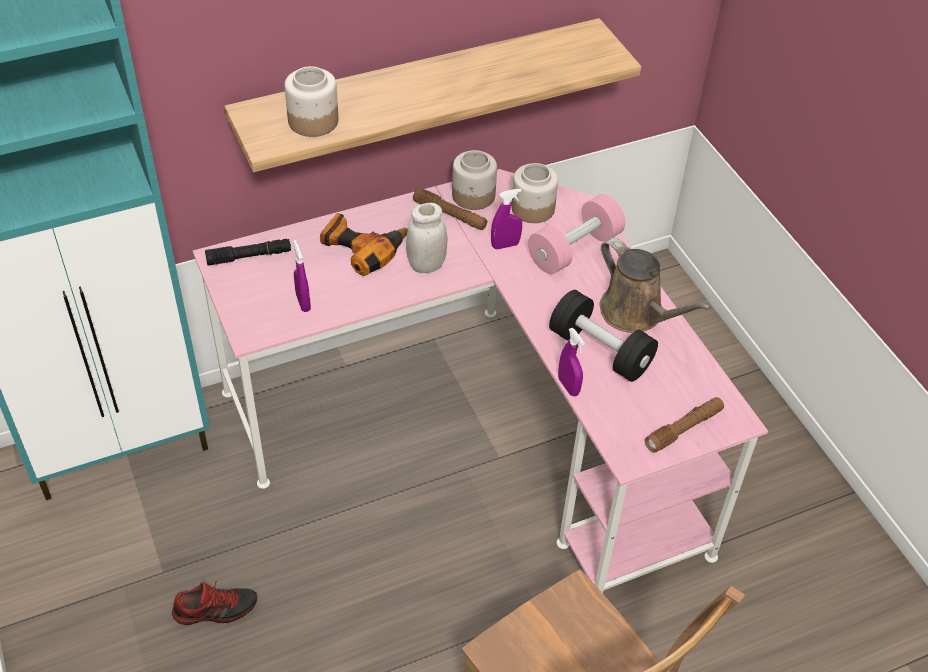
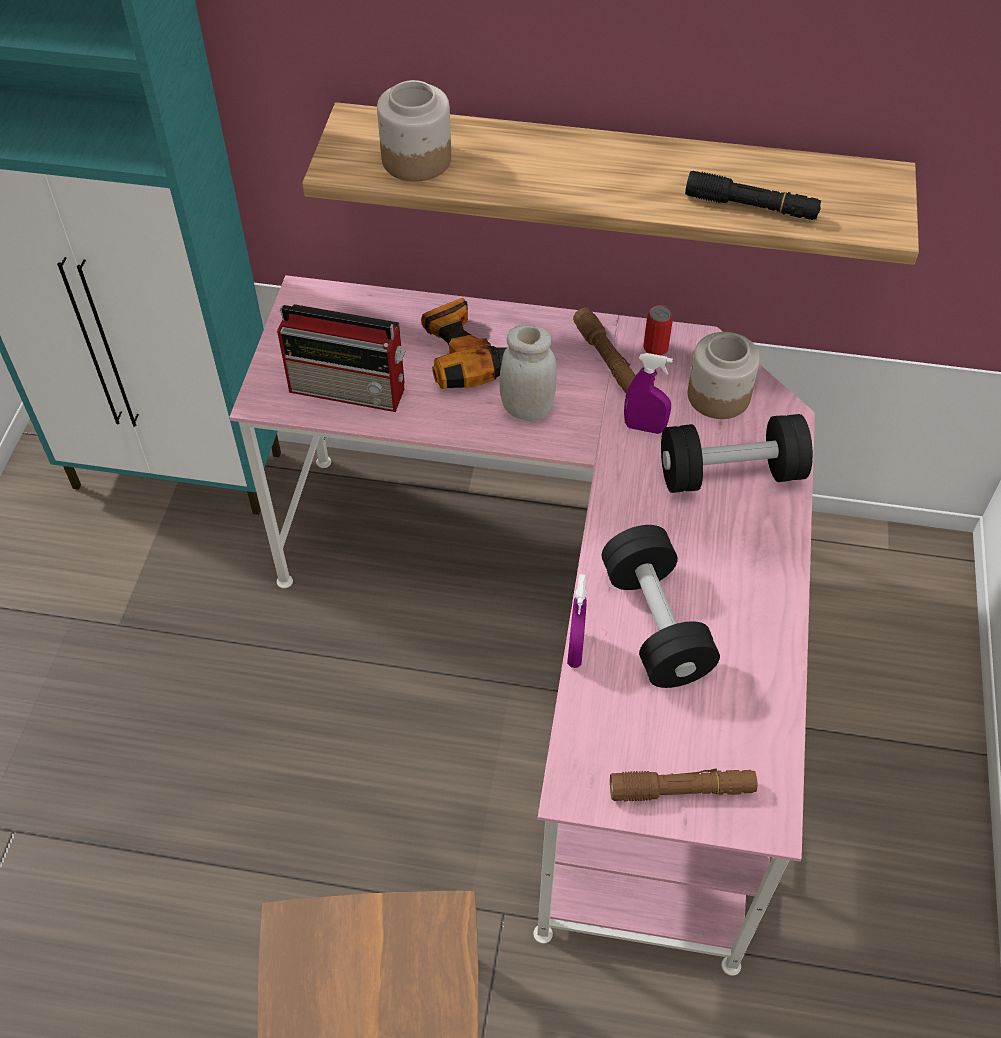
camera: 35 degrees right, 5 degrees up
(215, 609) = (138, 694): shoe -> none
(249, 257) = (337, 309): black flashlight -> black flashlight (751, 207)
(303, 302) = (350, 389): purple spray bottle -> radio
(474, 196) = (655, 347): jar -> can
(574, 249) = (730, 474): pink dumbbell -> black dumbbell
(636, 314) = (744, 598): brown watering can -> none

